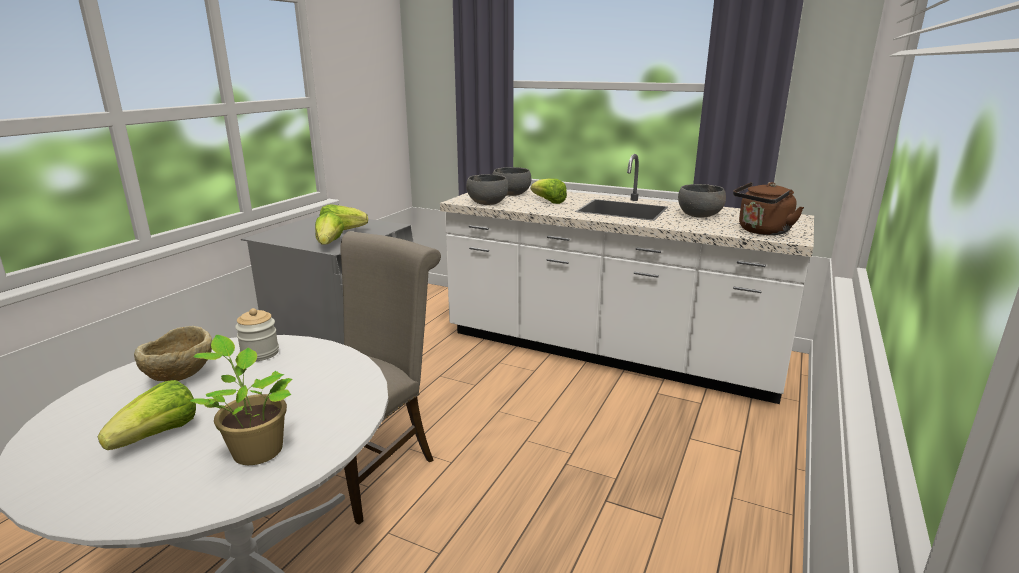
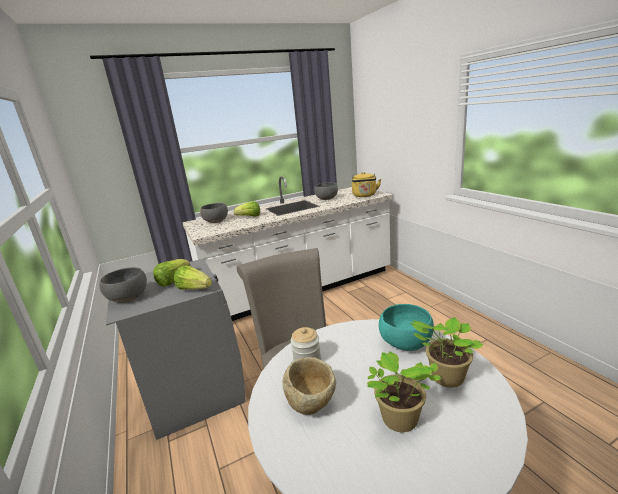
camera: 50 degrees left, 0 degrees up
(159, 435) = (399, 421): lettuce -> potted plant
(330, 403) = (405, 342): none -> turquoise bowl
(487, 202) = (220, 229): grey bowl -> grey bowl (128, 297)
(762, 231) = (364, 195): brown kettle -> yellow kettle

